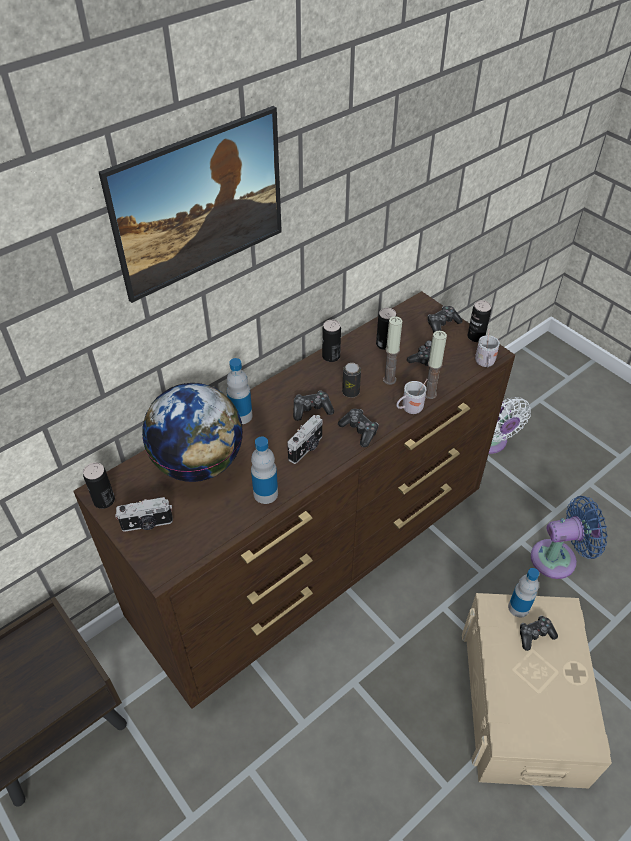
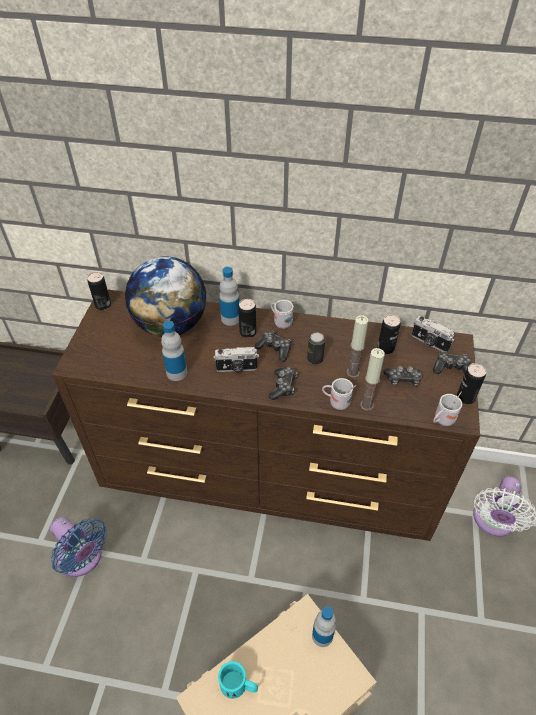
camera: 50 degrees right, 0 degrees up
(147, 524) = (102, 334): camera -> camera (429, 342)
(203, 235) = (233, 153): picture -> none
(285, 386) = (281, 322): none -> white mug
(331, 356) = (337, 327): can -> can (248, 332)
(517, 698) = (239, 685): none -> turquoise mug
(535, 635) = (308, 665): game controller -> none
(558, 558) = (435, 653): blue fan -> blue fan (83, 559)

